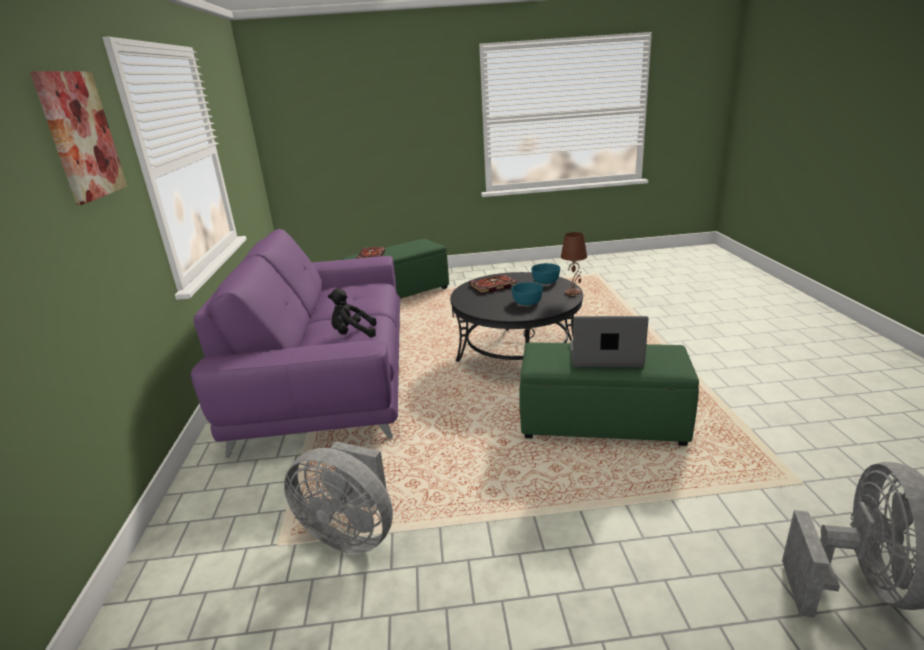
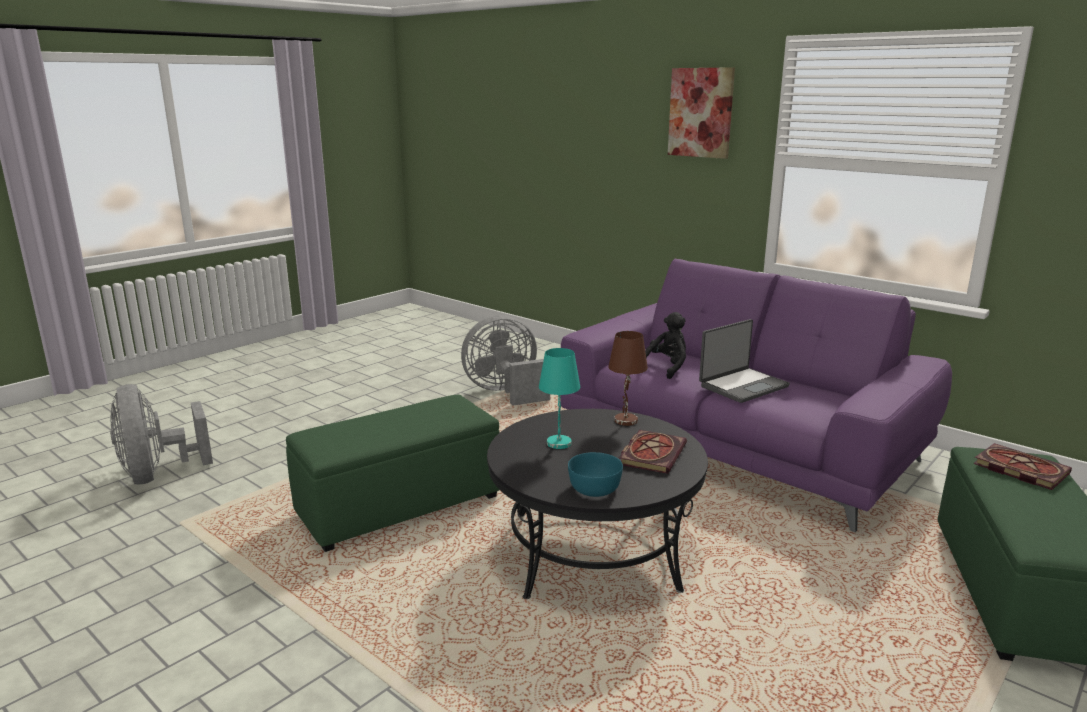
camera: 135 degrees right, 5 degrees down
(527, 301) = (559, 443): turquoise bowl -> turquoise table lamp
(573, 293) = (519, 478): brown table lamp -> brown table lamp (626, 421)
(605, 356) = (393, 422): laptop -> laptop (742, 386)

